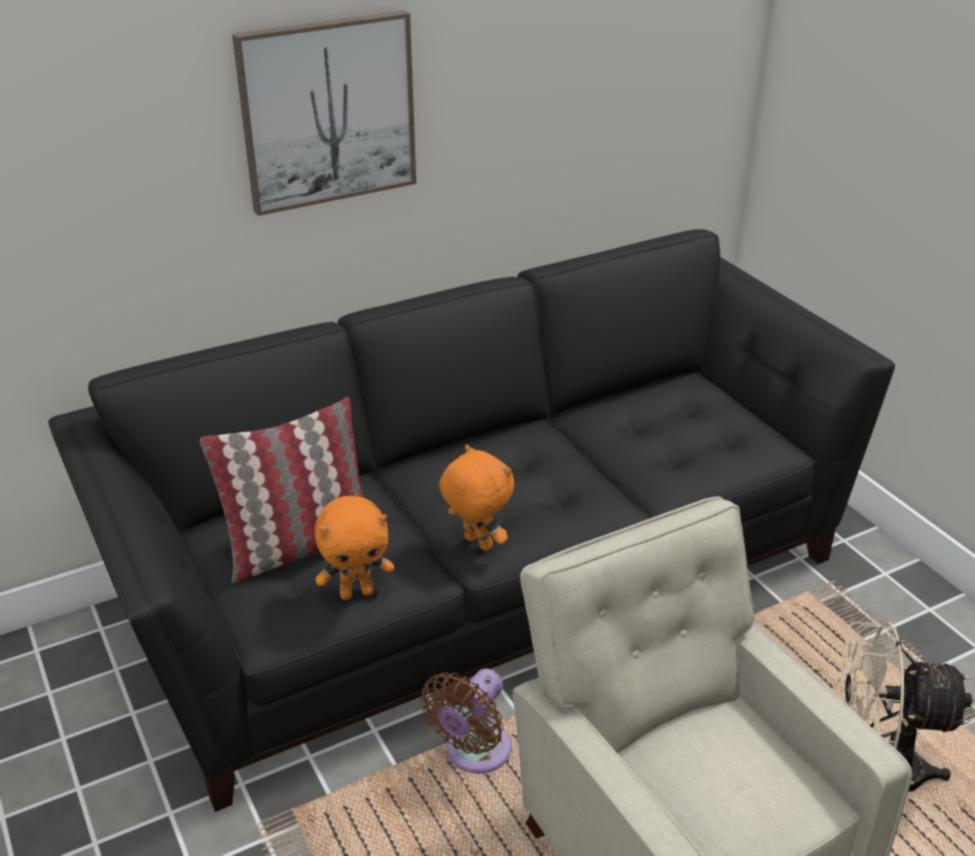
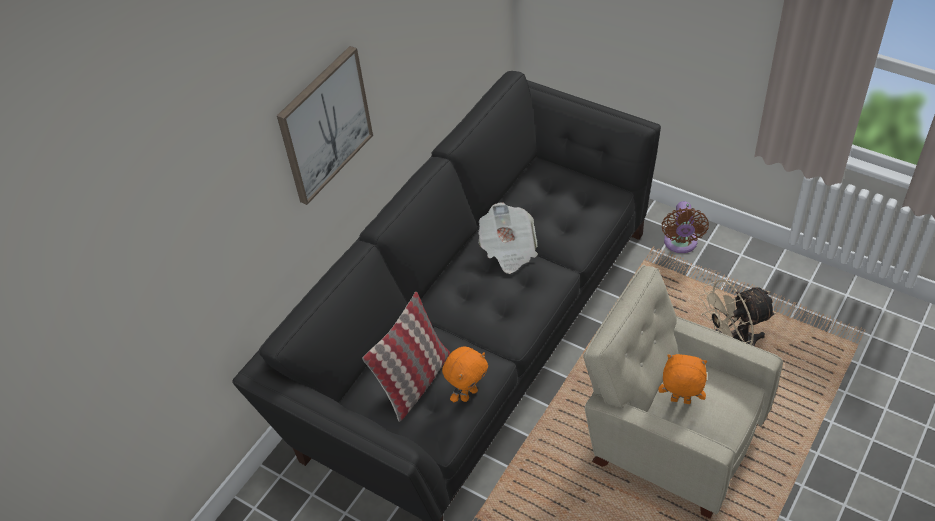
camera: 25 degrees left, 15 degrees up
(474, 753) = (541, 439): brown fan -> brown fan (680, 244)
(476, 544) = (505, 333): orange plush toy -> orange plush toy (680, 401)
(568, 451) = (508, 249): none -> newspaper

